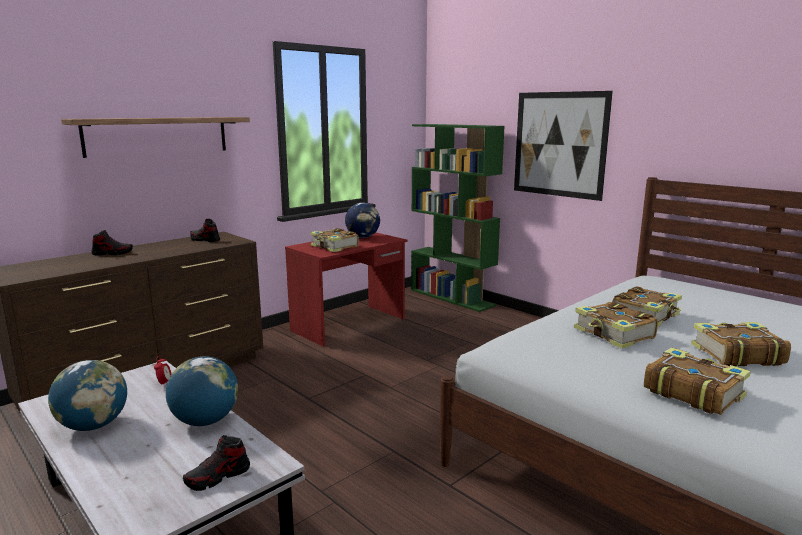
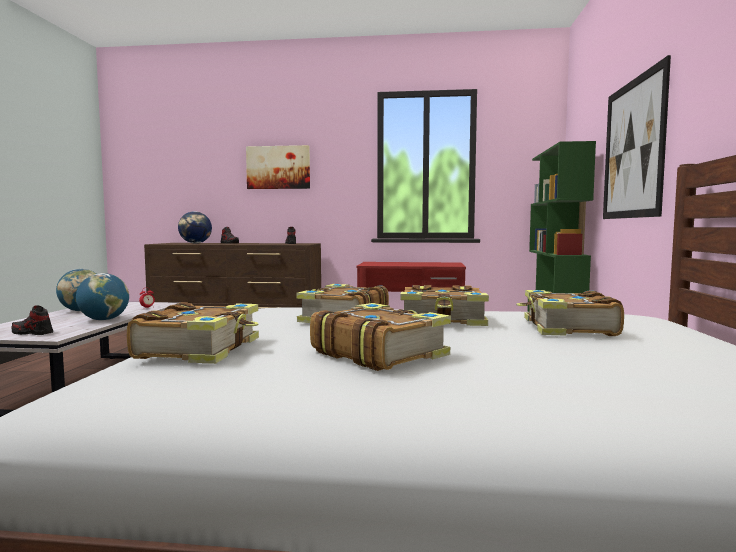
camera: 50 degrees right, 10 degrees down
(158, 136) = (278, 167): shelf -> picture
(334, 247) = (390, 264): book -> book (567, 328)
(363, 237) = (436, 263): globe -> globe (195, 243)

